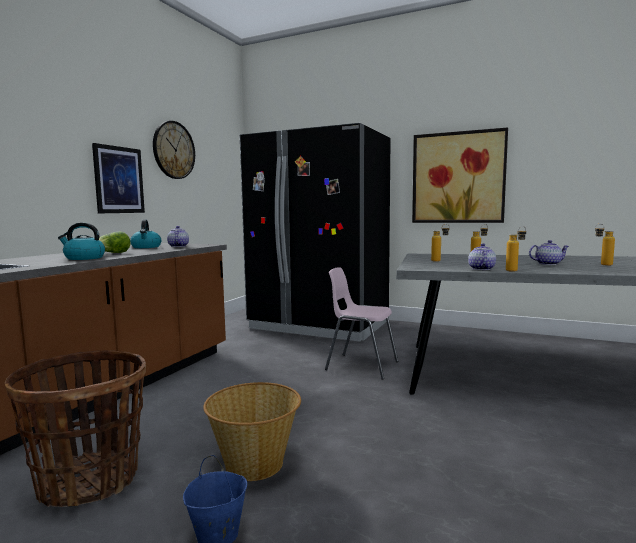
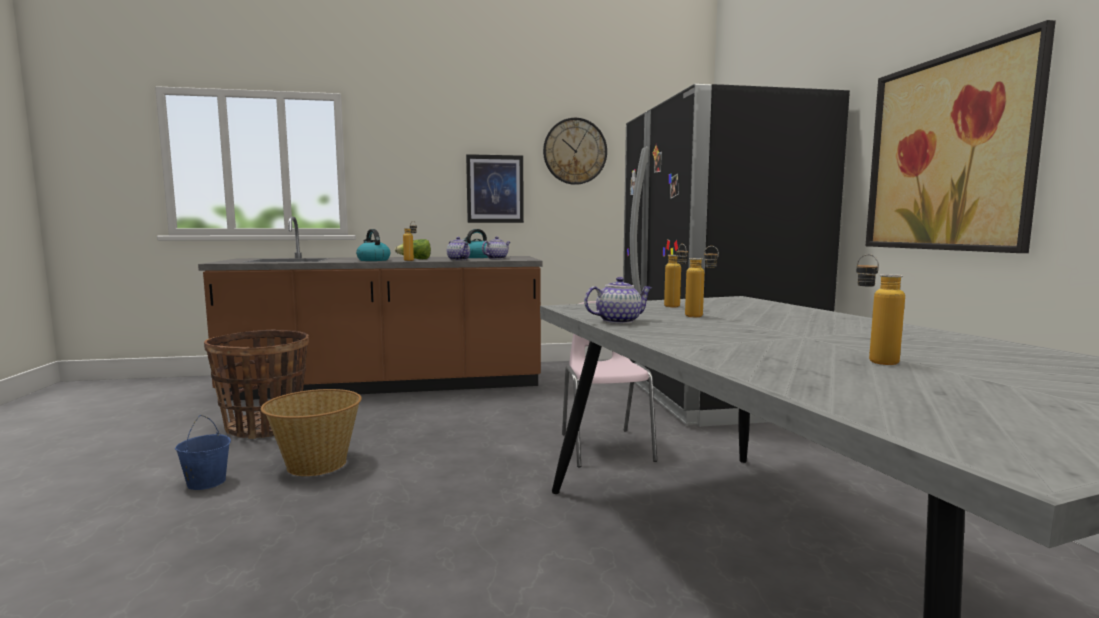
camera: 55 degrees right, 0 degrees up
(515, 270) = (635, 331): bottle -> bottle (411, 260)
(548, 264) = (783, 338): teapot -> teapot (459, 260)

